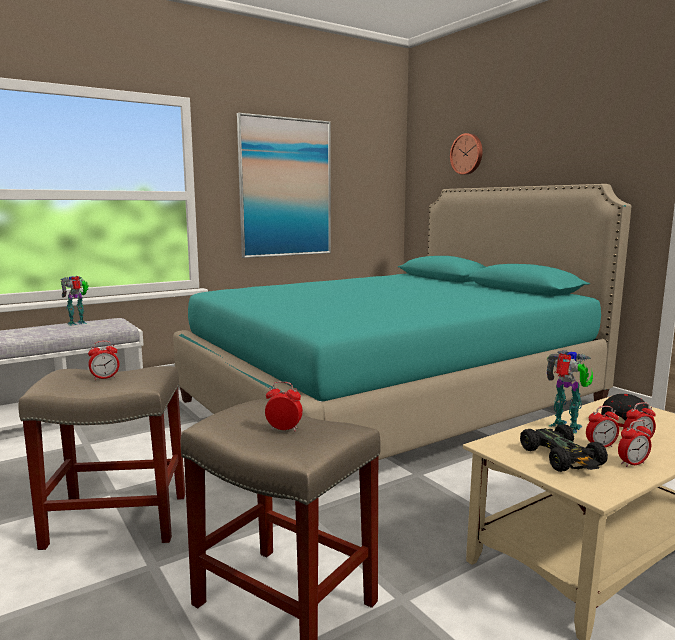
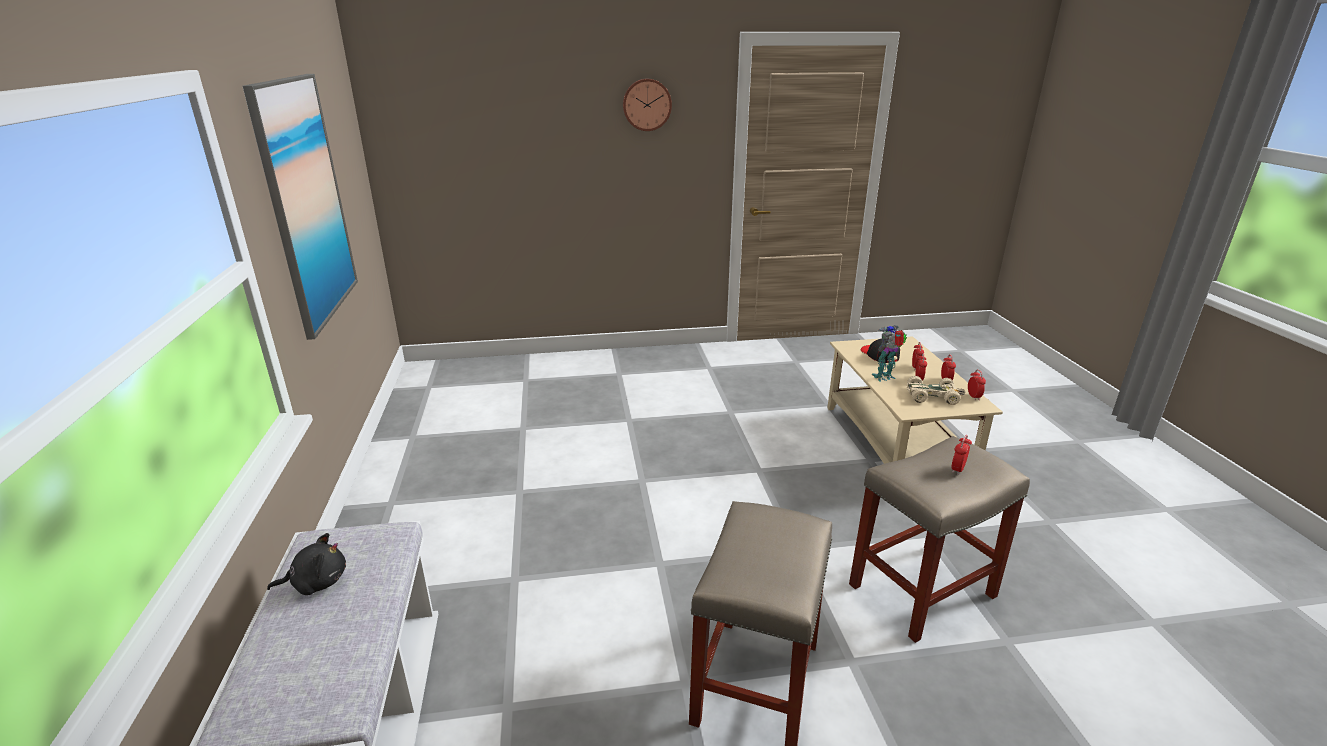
camera: 65 degrees left, 15 degrees up
(78, 323) = (316, 582): toy robot -> black plush toy
(105, 378) = (770, 551): alarm clock -> alarm clock (973, 396)
(391, 403) = (595, 432): turquoise bed -> none
(467, 154) = (484, 111): wall clock -> wall clock (646, 104)
(562, 457) = (932, 396): black toy car -> beige toy car

